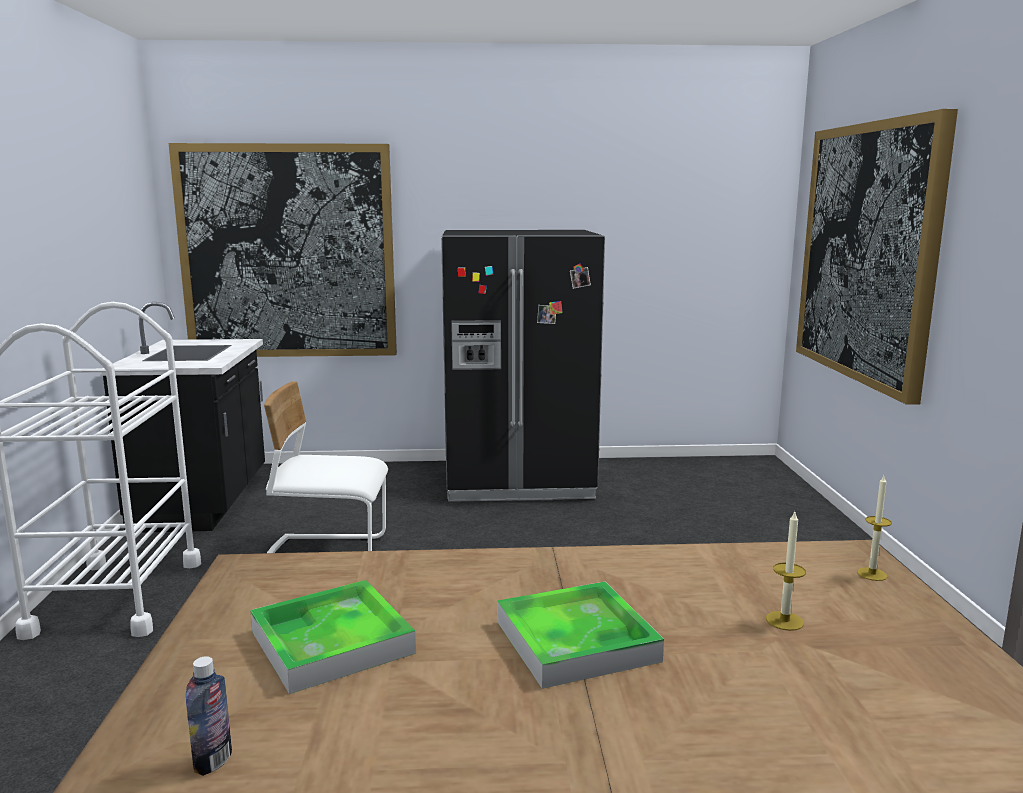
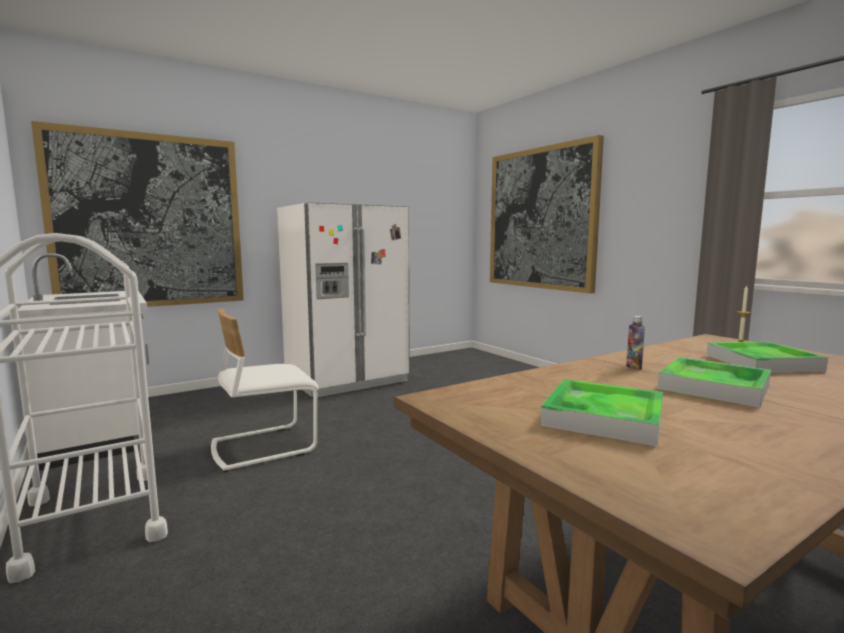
camera: 30 degrees left, 5 degrees down
(204, 503) = (101, 434): black counter -> white counter
(213, 761) = (723, 492): bottle -> bottle (633, 367)
(518, 481) = (346, 380): black fridge -> white fridge
(784, 621) = (762, 362): candle -> tray

